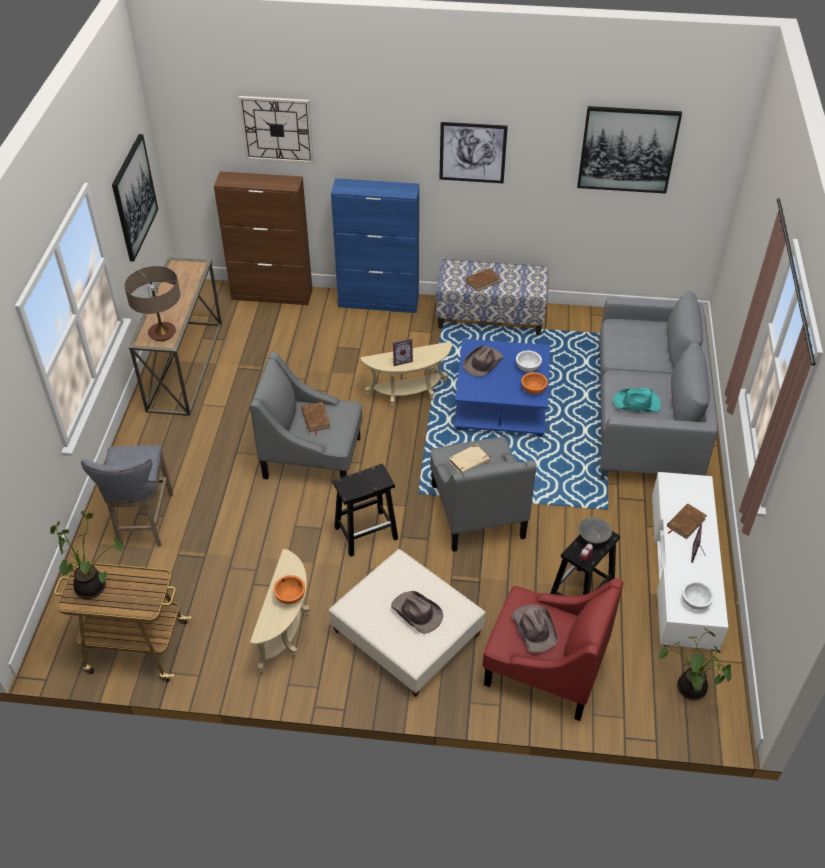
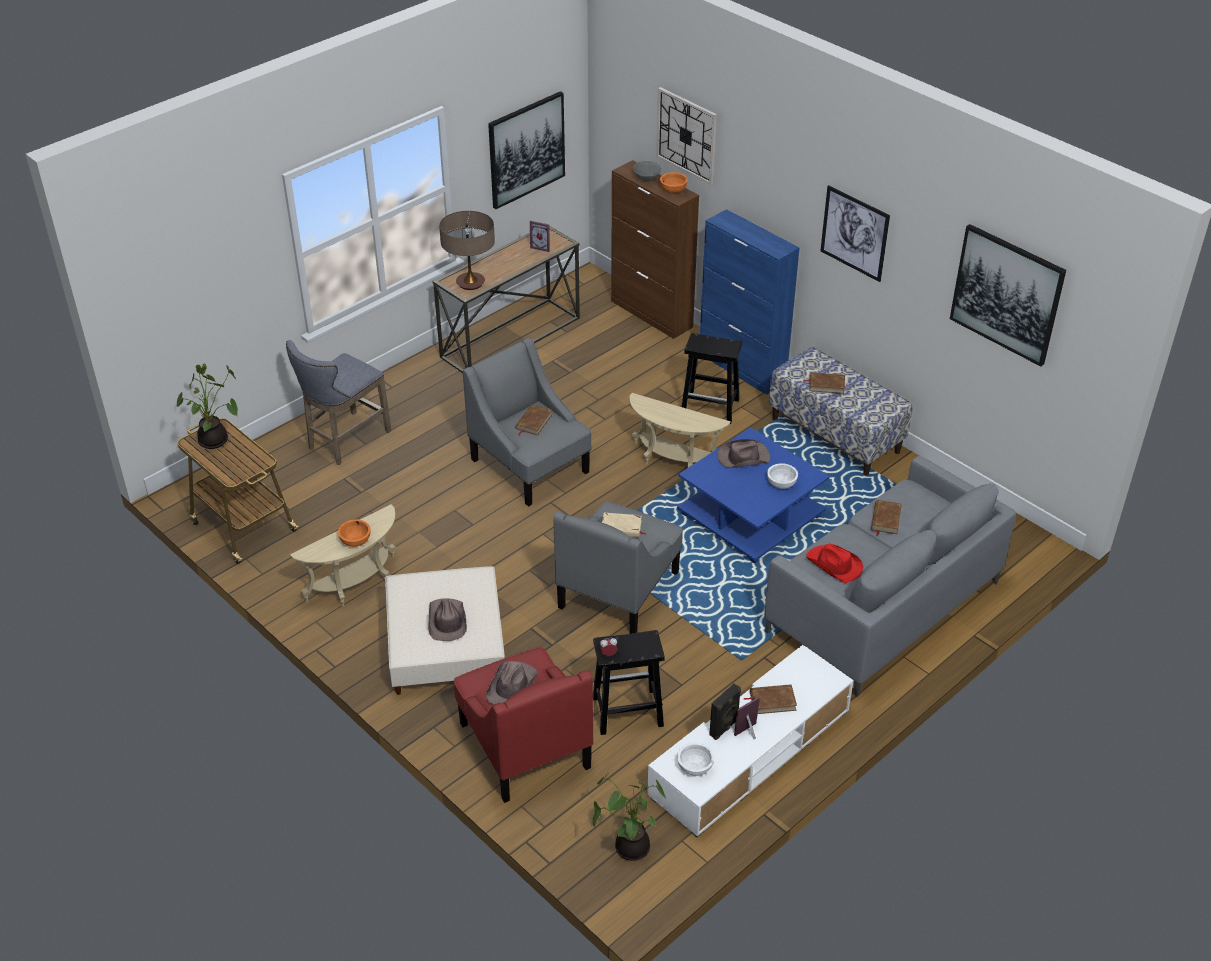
camera: 40 degrees right, 5 degrees down
(367, 532) = (505, 550): black stool -> black stool (711, 407)
(401, 360) = (665, 413): picture frame -> picture frame (541, 247)
(533, 389) = (762, 505): orange bowl -> orange bowl (673, 190)
(593, 538) = (637, 643): grey bowl -> grey bowl (647, 179)
(628, 354) = (885, 519): none -> brown book
(637, 403) = (834, 565): turquoise hat -> red hat
(680, 561) = (724, 728): none -> black speaker

